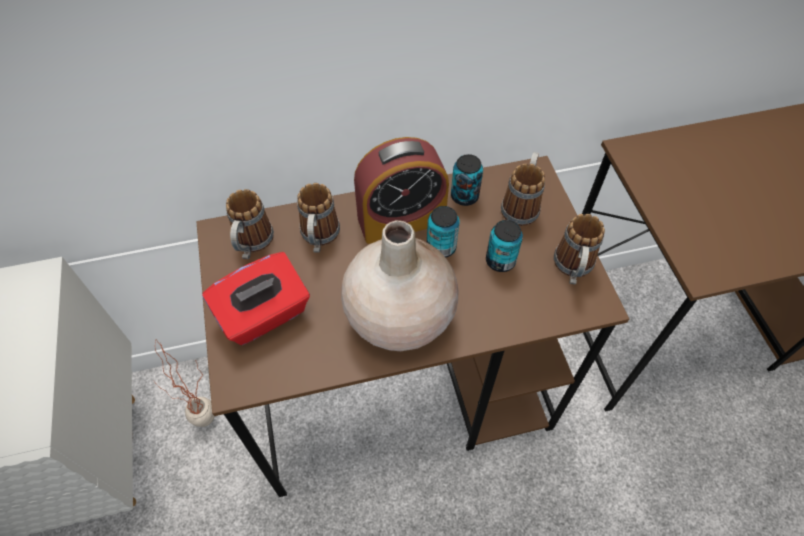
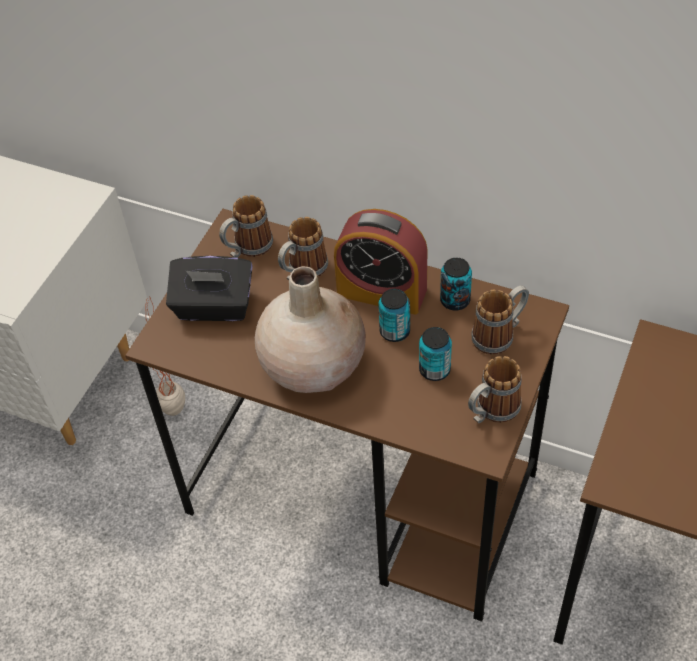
camera: 40 degrees right, 5 degrees down
(264, 315) = (214, 307): red tissue box -> black tissue box

